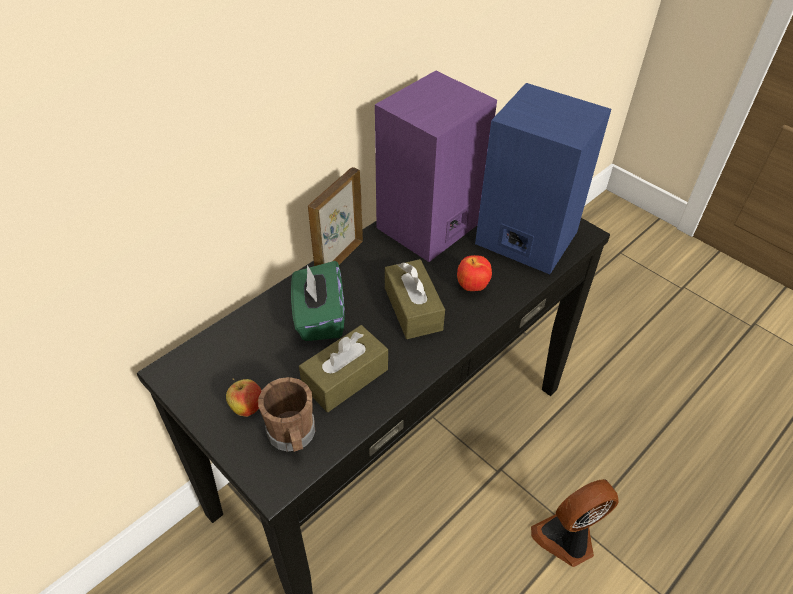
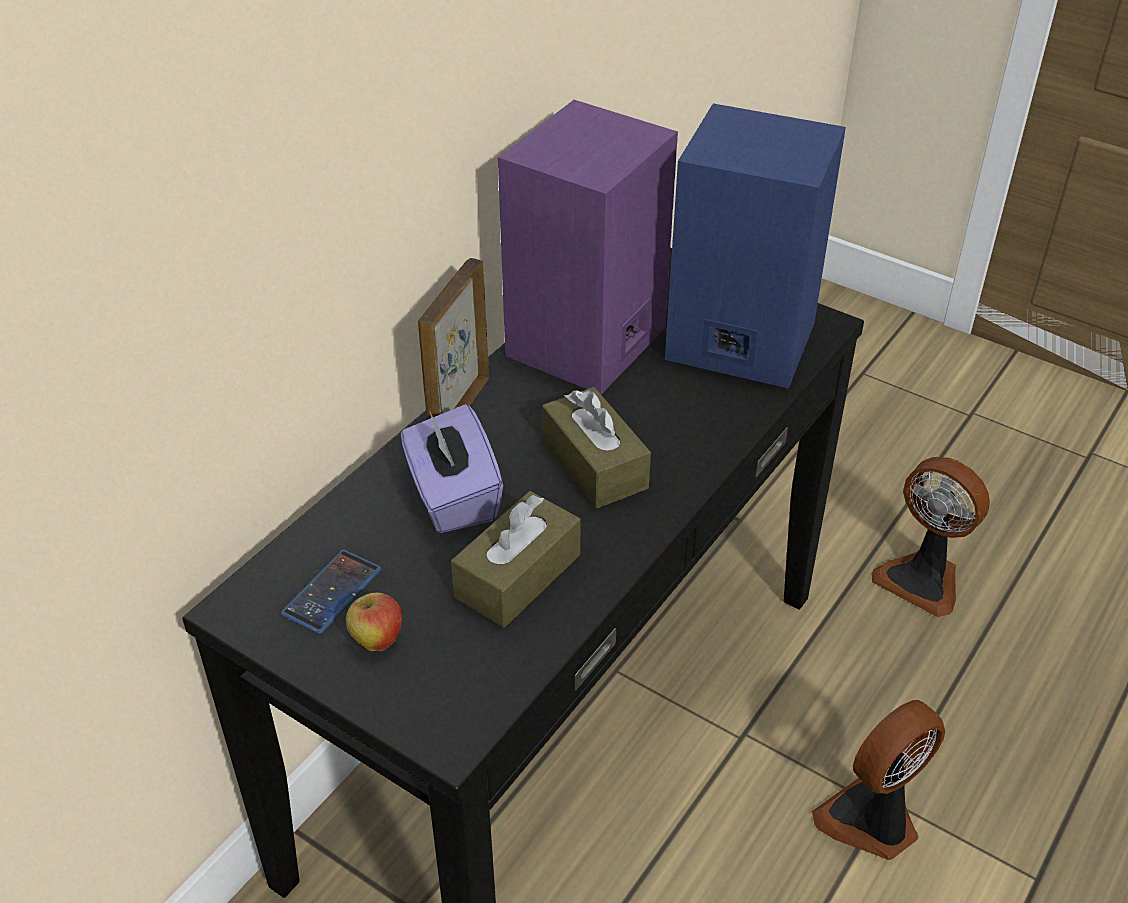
camera: 10 degrees left, 5 degrees down
(229, 370) = (332, 592): none -> phone
(292, 435) = (460, 668): brown mug -> none
(319, 317) = (452, 496): green tissue box -> purple tissue box
(472, 287) = (676, 421): apple -> none
(630, 388) = (922, 579): none -> fan

